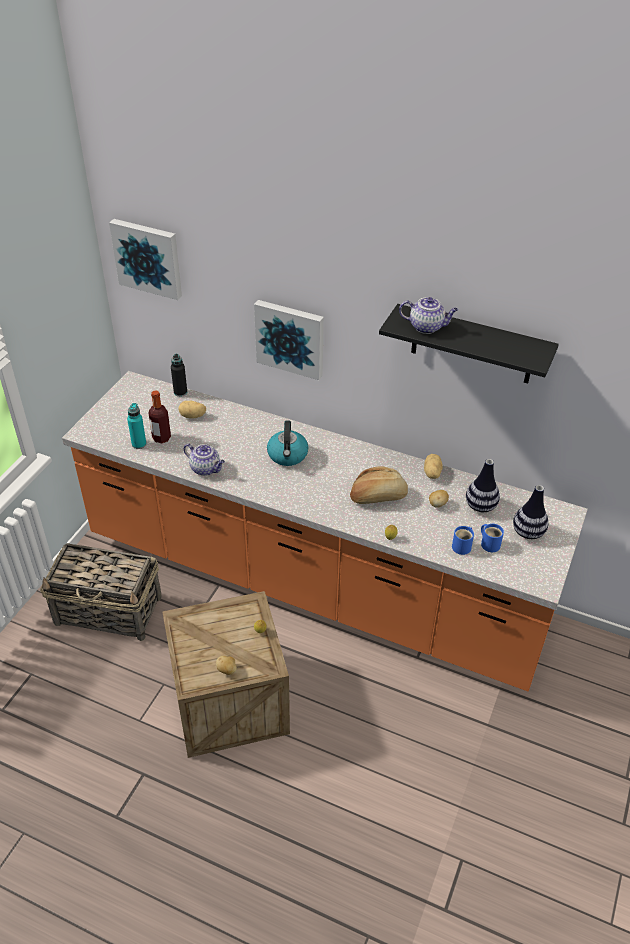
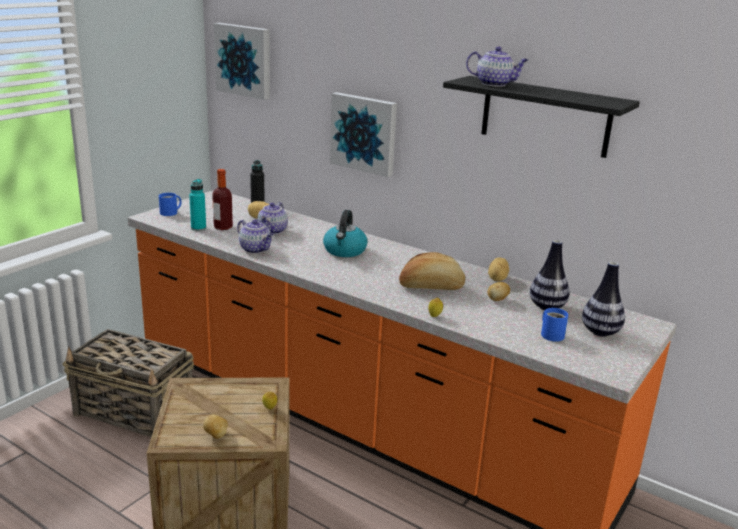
camera: 10 degrees right, 20 degrees down
(211, 435) = (273, 231): none -> teapot
(463, 546) = (518, 332): blue mug -> blue mug (170, 213)

